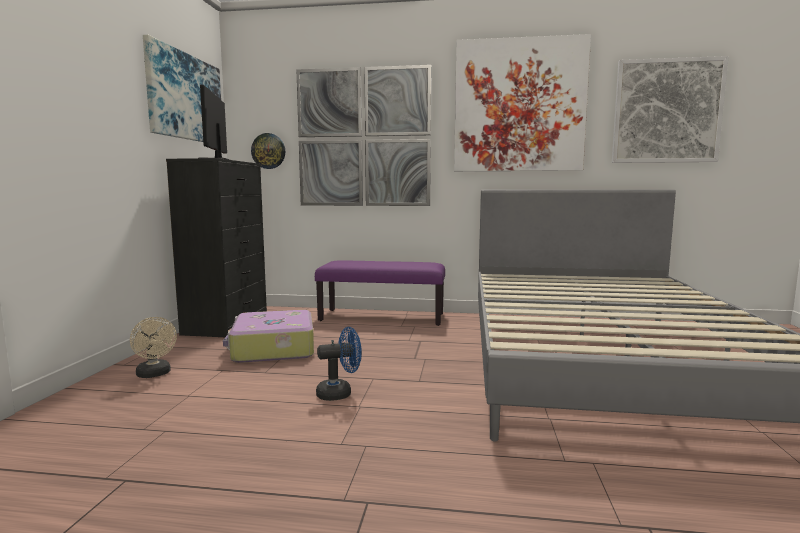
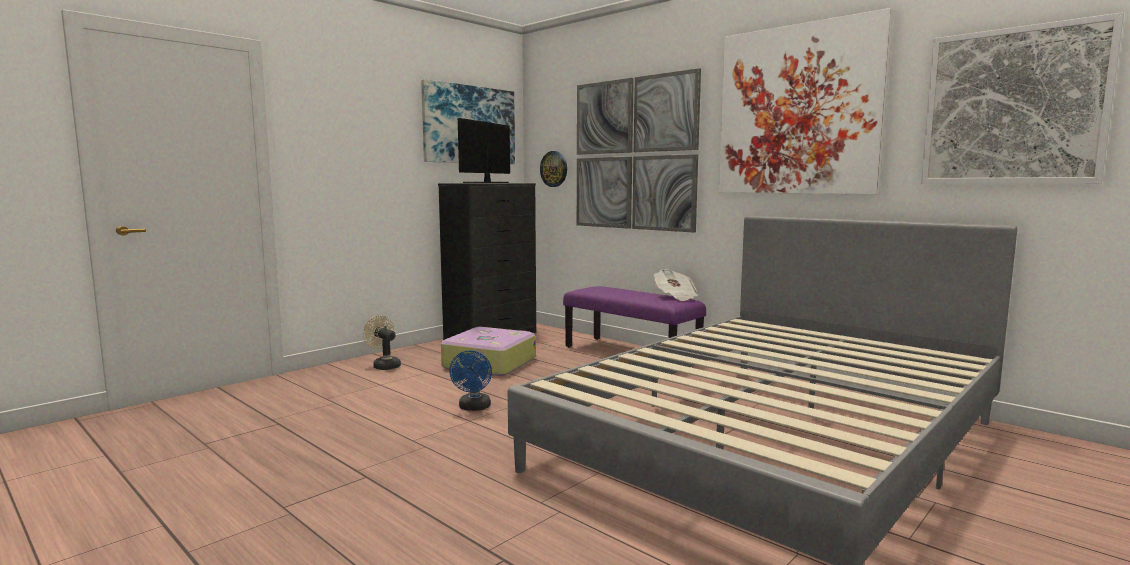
camera: 35 degrees right, 0 degrees up
(155, 374) = (384, 365): beige fan -> beige fan turned 135 degrees clockwise
(340, 393) = (474, 408): blue fan -> blue fan turned 75 degrees clockwise
(422, 262) = (675, 297): none -> newspaper

